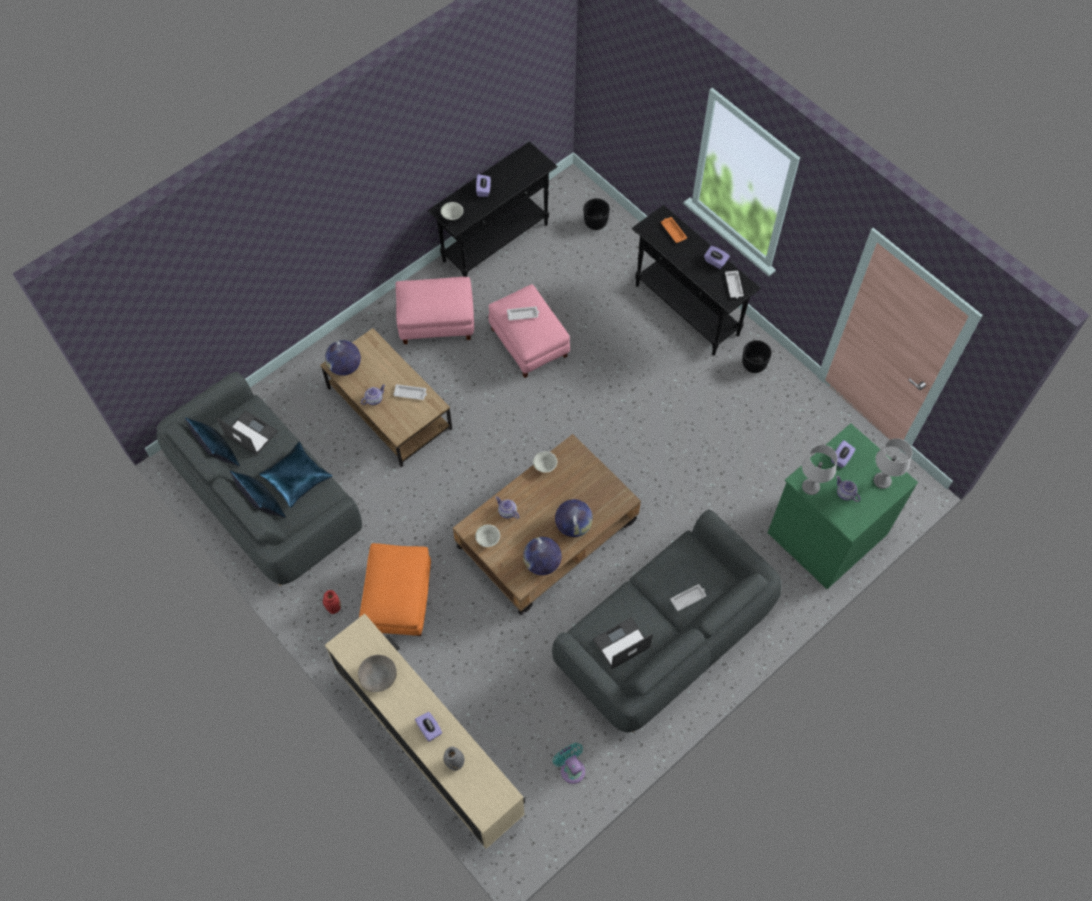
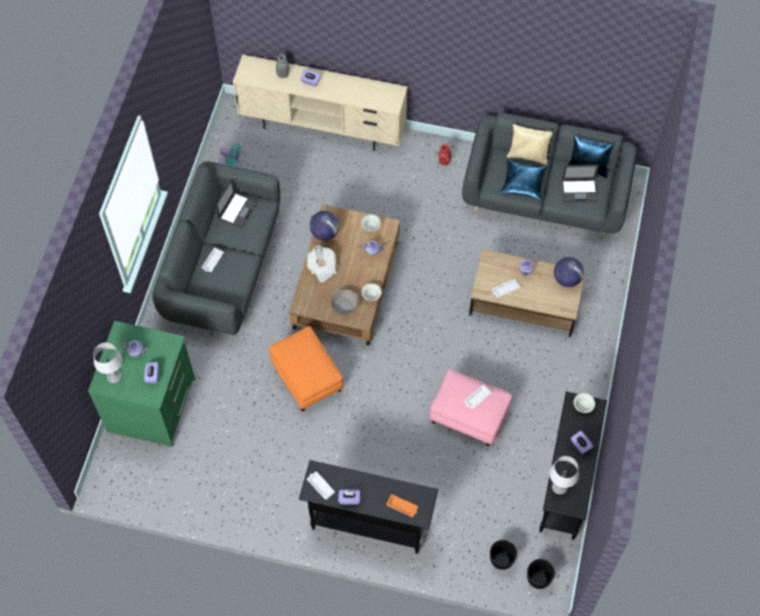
camera: 145 degrees right, 0 degrees up
(262, 504) = (528, 155): blue pillow -> beige pillow
(378, 677) = (361, 89): grey bowl -> grey bowl (344, 305)
(397, 598) = (410, 190): orange ottoman -> orange ottoman (307, 377)
(436, 322) = (551, 387): pink ottoman -> none
(573, 525) = (322, 268): globe -> newspaper
(754, 365) = (284, 509): black planter -> black planter (538, 579)
(810, 487) = (163, 341): grey table lamp -> grey table lamp (559, 487)

